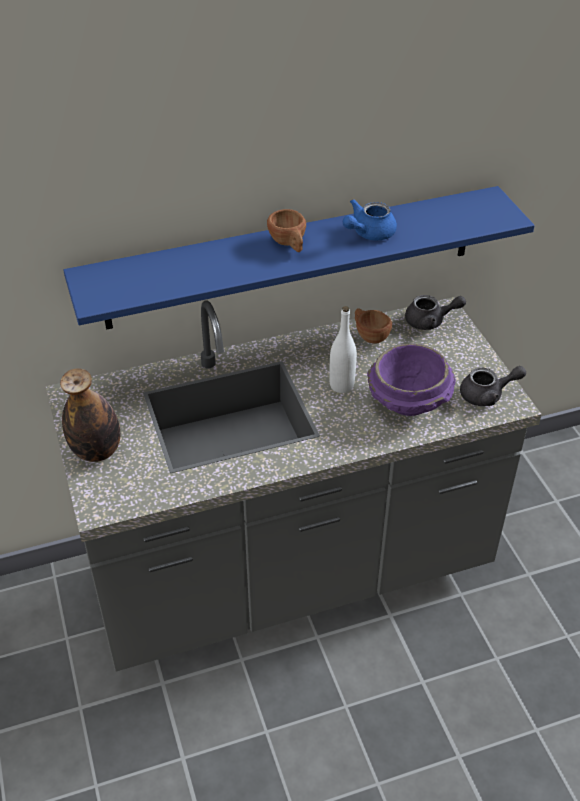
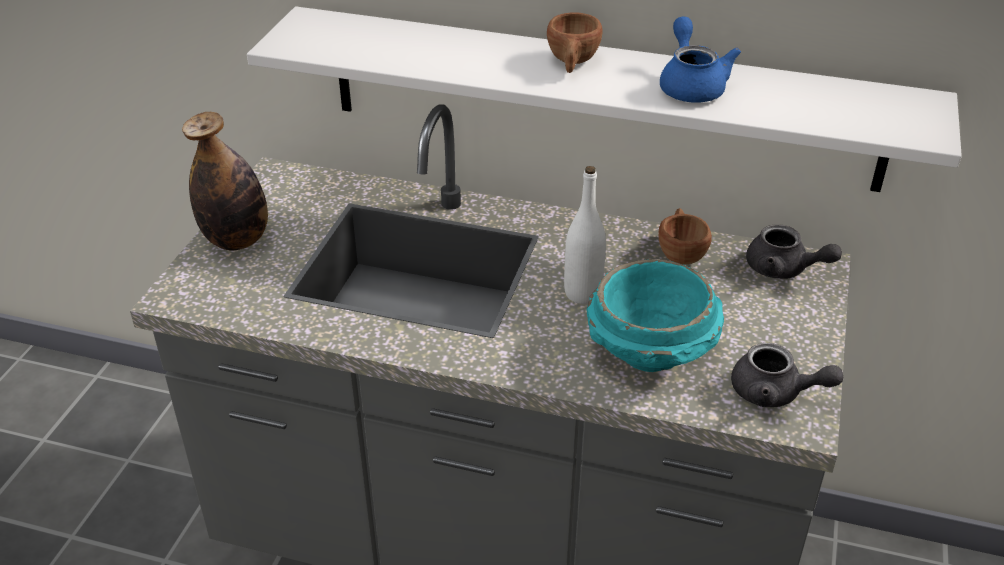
camera: 35 degrees right, 5 degrees down
(292, 257) = (600, 98): blue shelf -> white shelf
(368, 233) = (691, 85): blue teapot -> blue teapot turned 90 degrees clockwise
(409, 402) = (651, 352): purple bowl -> turquoise bowl

